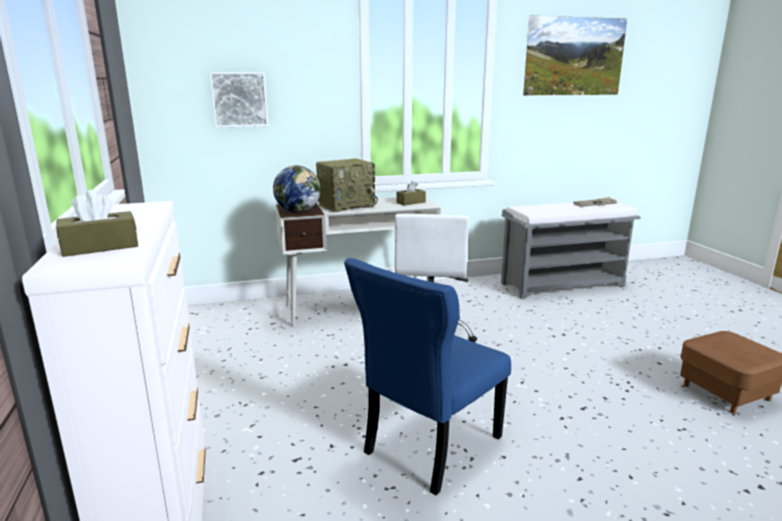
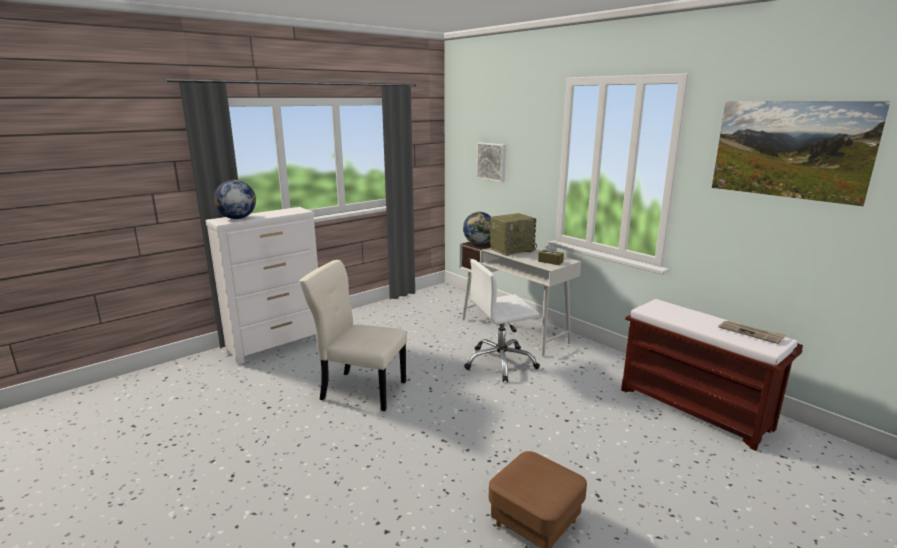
camera: 65 degrees right, 0 degrees up
(100, 247) = (237, 218): brown tissue box -> globe
(347, 205) = (512, 249): radio -> radio turned 60 degrees counterclockwise
(429, 447) = (360, 390): blue chair -> beige chair
(563, 284) = (695, 408): grey bench -> brown bench

